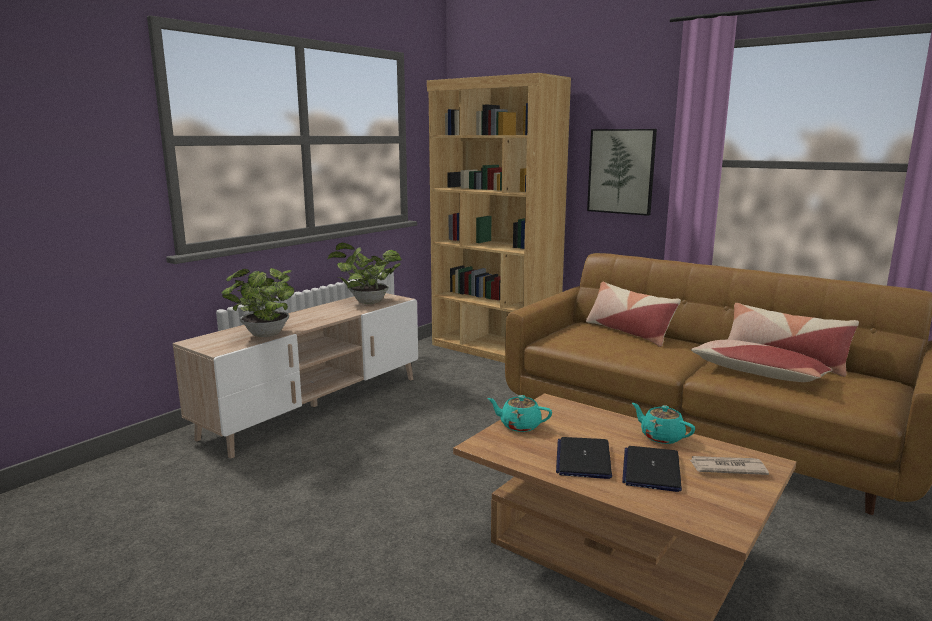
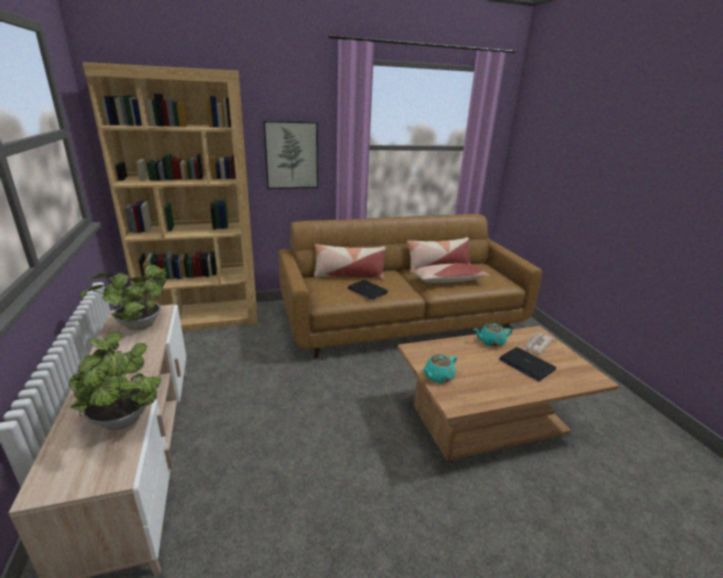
camera: 55 degrees left, 10 degrees up
(583, 459) = (500, 378): laptop -> laptop (367, 290)

